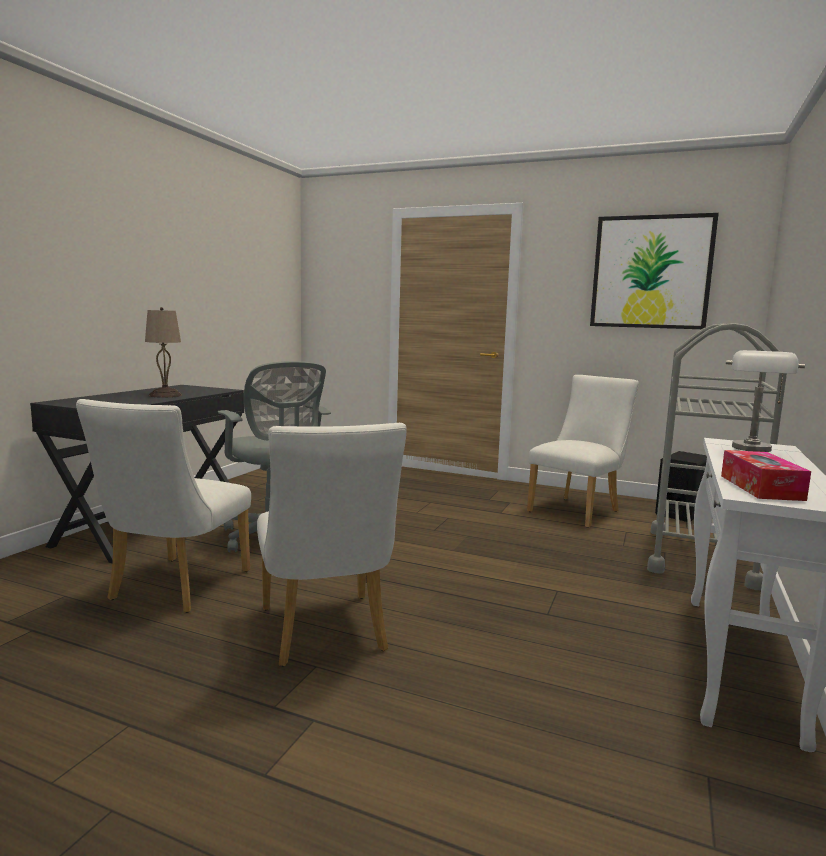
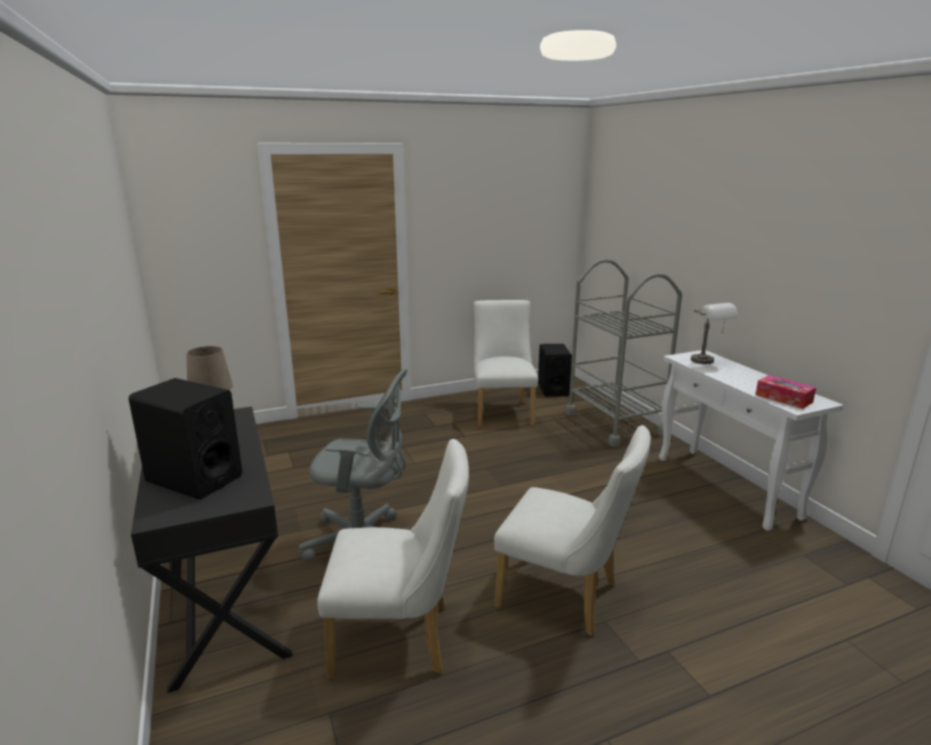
camera: 45 degrees left, 10 degrees up
(116, 398) = (194, 478): none -> black speaker
(174, 589) = (401, 639): white chair -> white chair turned 60 degrees counterclockwise
(651, 272) = (510, 207): picture -> none

